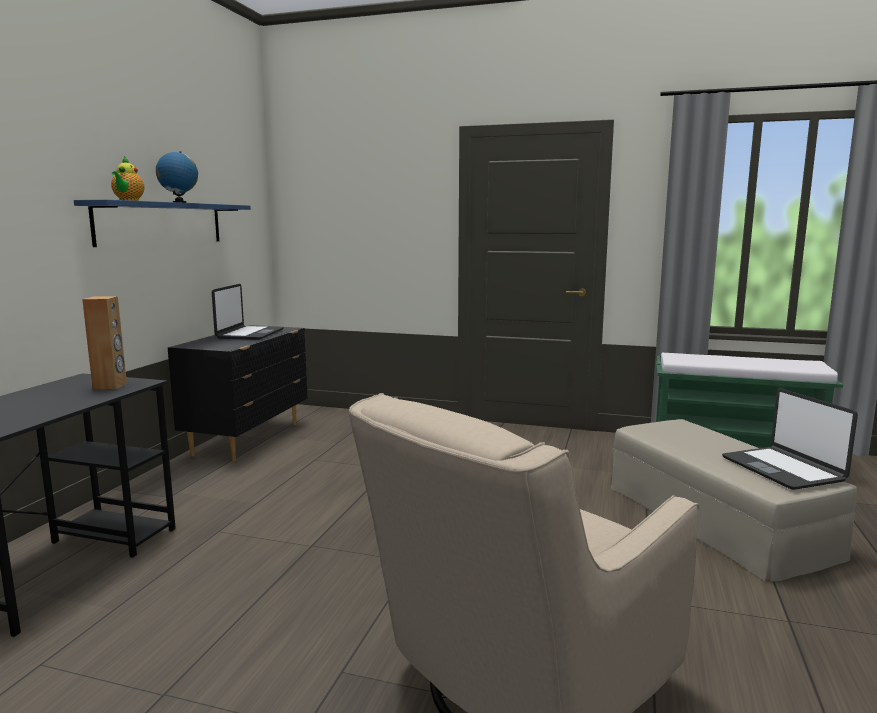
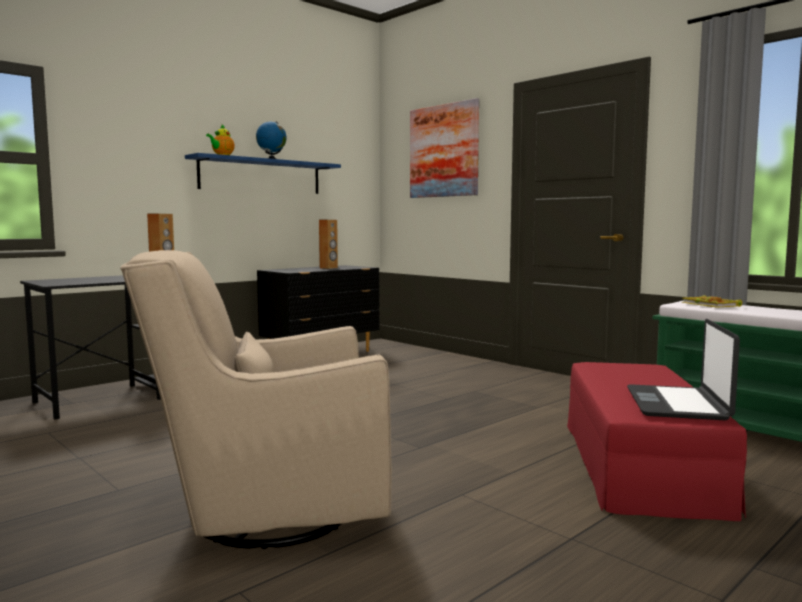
camera: 30 degrees right, 5 degrees down
(249, 334) = (328, 268): laptop -> brown speaker
(367, 192) = (444, 151): none -> picture
(699, 359) = (711, 305): none -> book
(716, 518) = (639, 463): beige ottoman -> red ottoman

